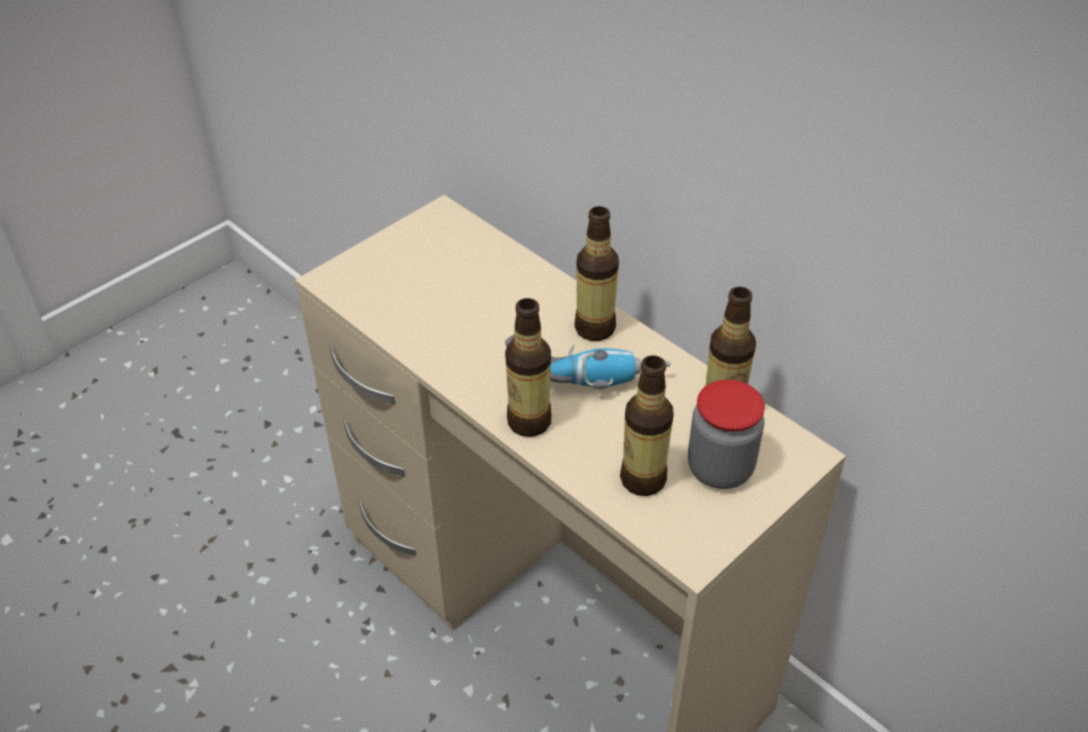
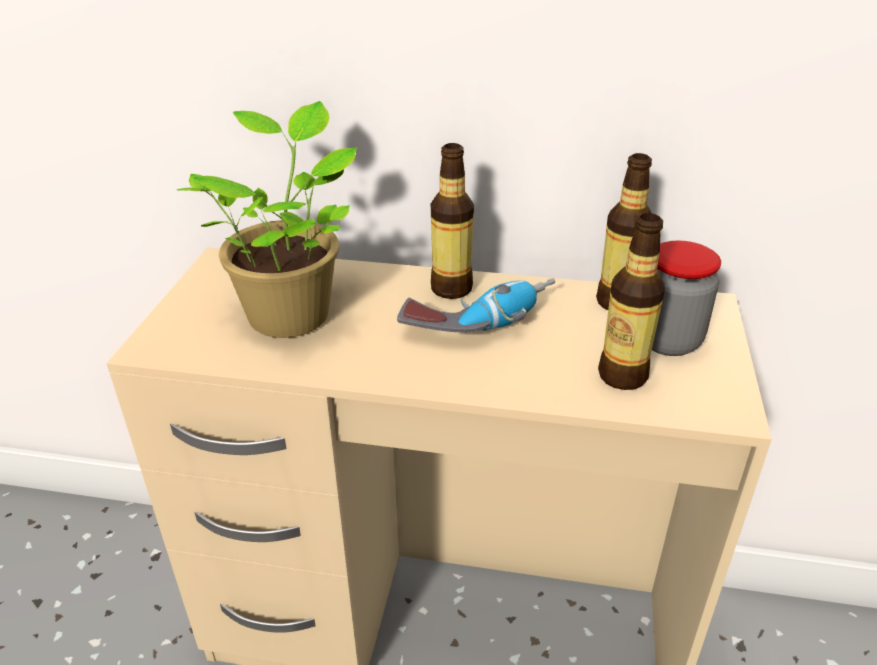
camera: 35 degrees left, 10 degrees down
(451, 293) = (292, 312): none -> potted plant
(529, 421) = (476, 378): bottle -> none

